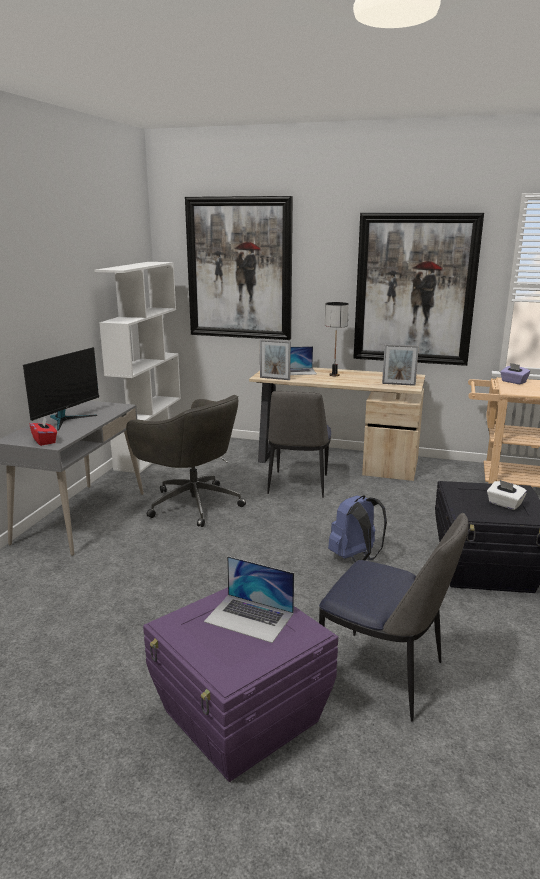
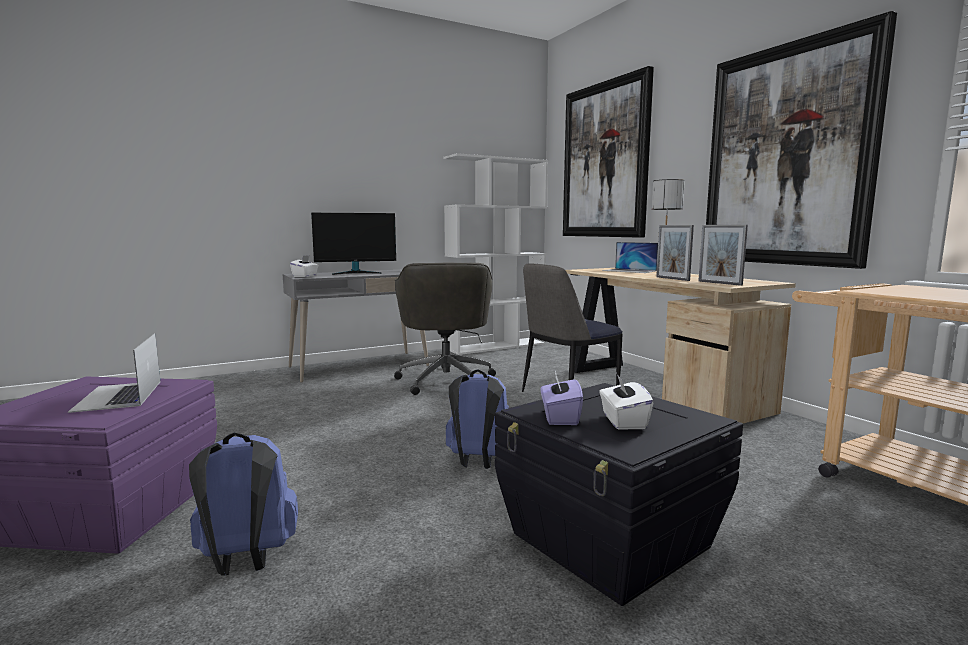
camera: 45 degrees right, 10 degrees down
(45, 441) = (305, 276): red tissue box -> white tissue box
(274, 378) = (588, 271): picture frame -> picture frame (672, 279)
(385, 675) = (246, 560): chair -> blue backpack
(513, 382) = (916, 288): purple tissue box -> purple tissue box (560, 417)

